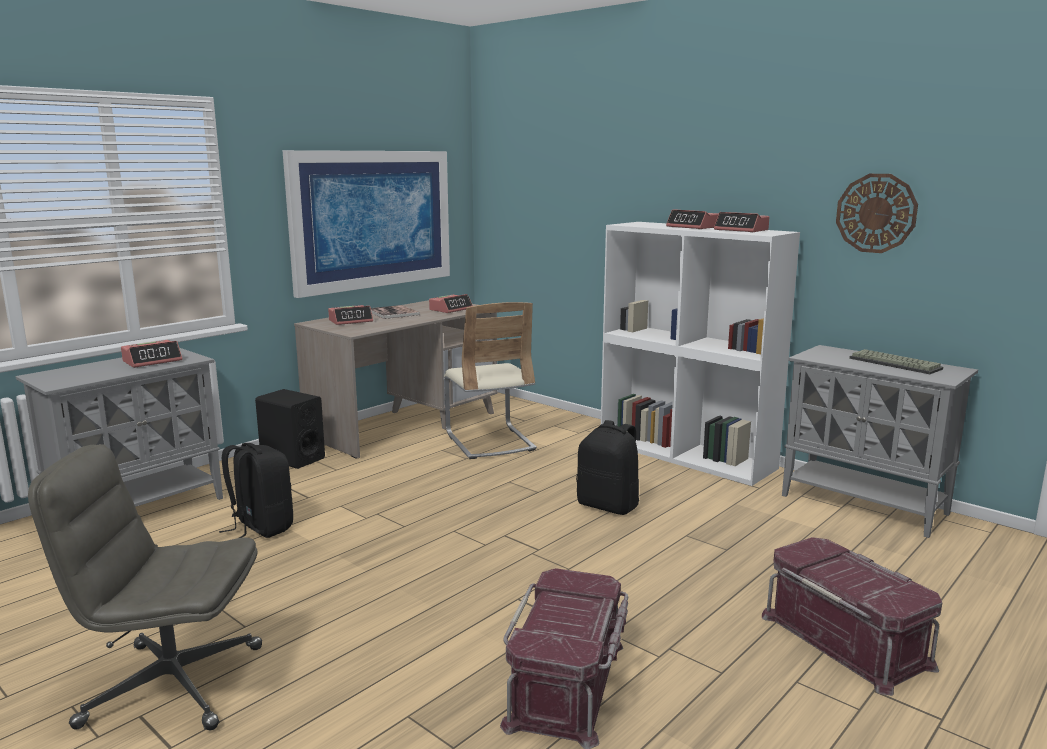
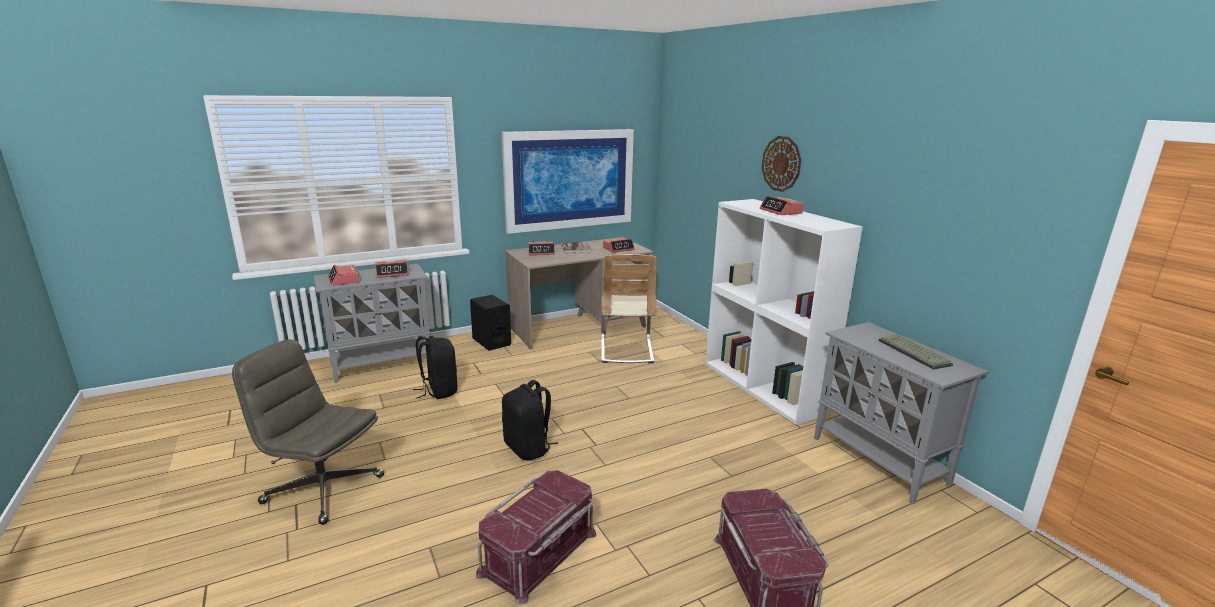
camera: 20 degrees right, 5 degrees up
(609, 506) = (671, 420): black backpack -> black backpack (528, 448)
(741, 230) = (814, 219): alarm clock -> alarm clock (344, 280)
(876, 213) = (922, 220): wall clock -> wall clock (781, 163)

